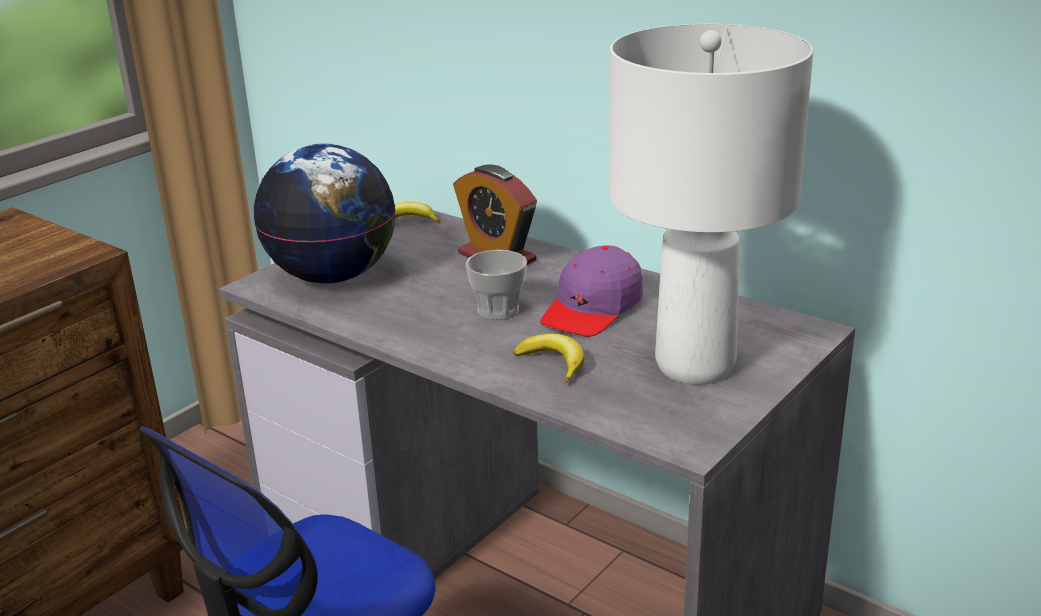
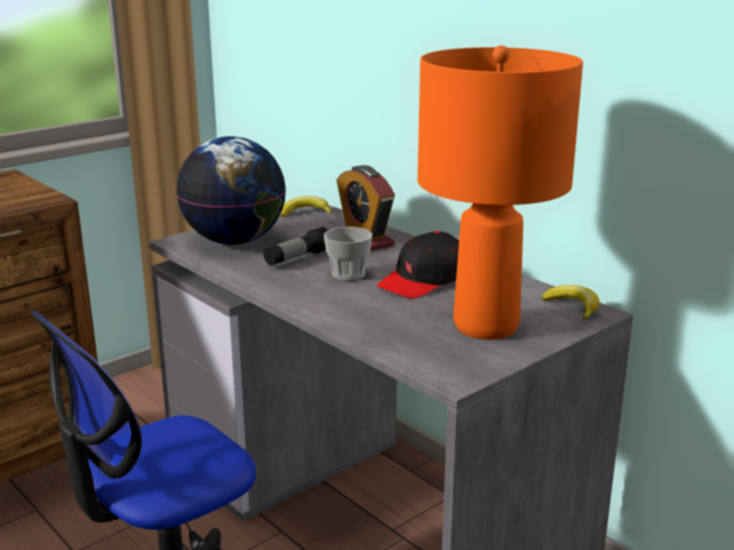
camera: 10 degrees right, 5 degrees down
(425, 293) = (298, 258): none -> flashlight
(553, 363) = (374, 313): banana -> banana (573, 307)
(593, 308) = (423, 280): purple cap -> black cap
(696, 365) = (487, 326): white table lamp -> orange table lamp

